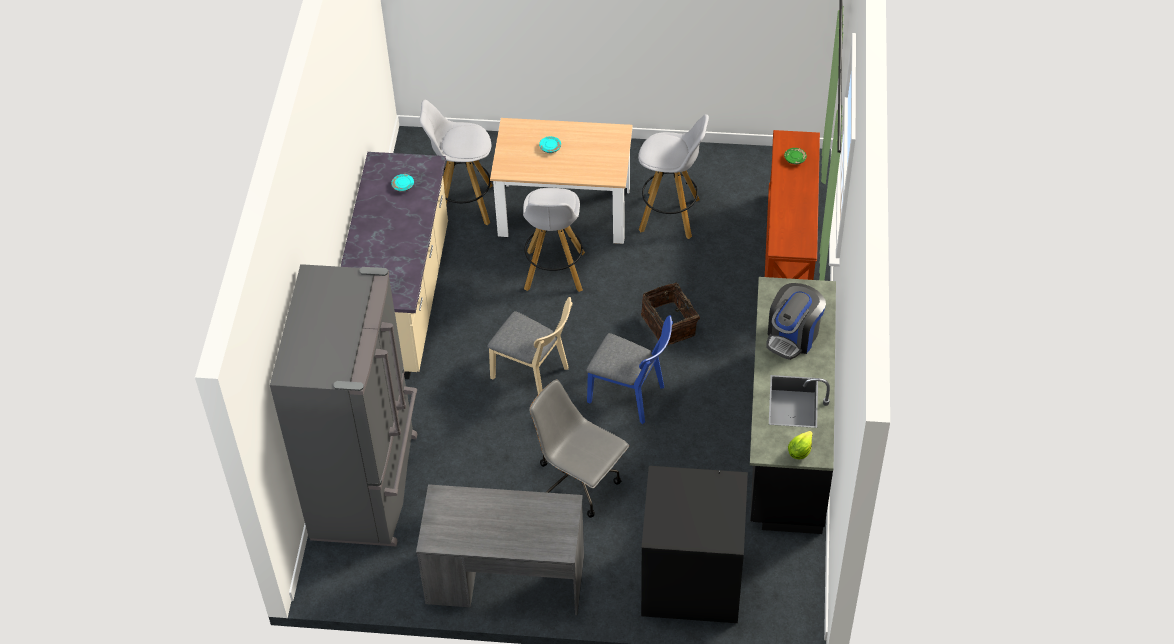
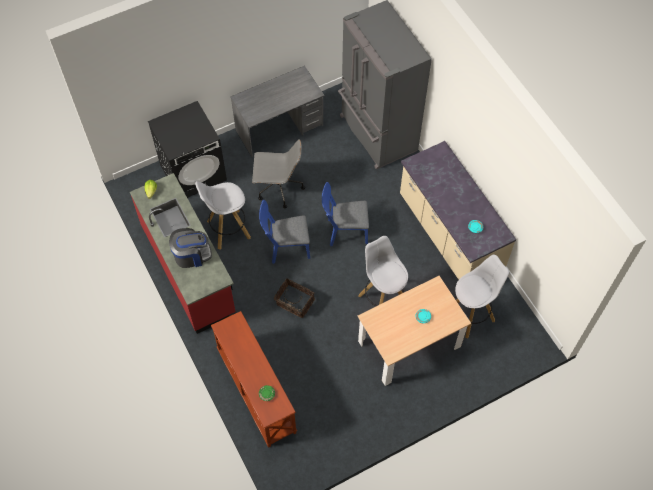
camera: 145 degrees right, 10 degrees up
(534, 375) = (344, 231): beige chair -> blue chair
(671, 215) = (345, 379): white stool -> white stool (227, 230)
(786, 437) = (189, 270): black counter -> red counter
(793, 336) = (191, 255): coffee machine -> coffee machine turned 75 degrees clockwise

